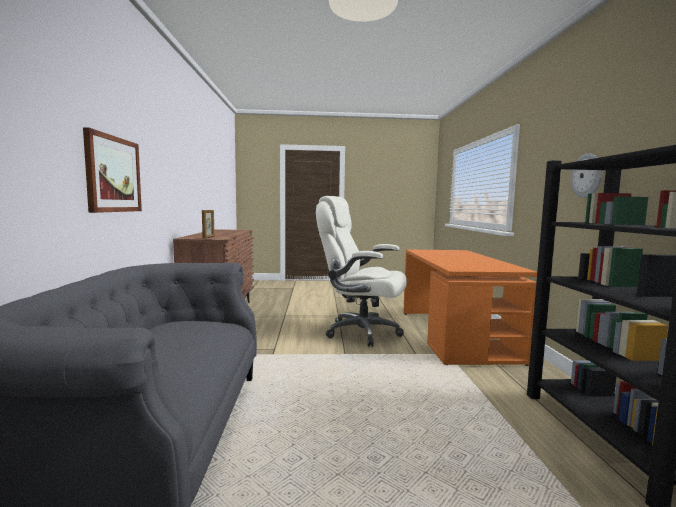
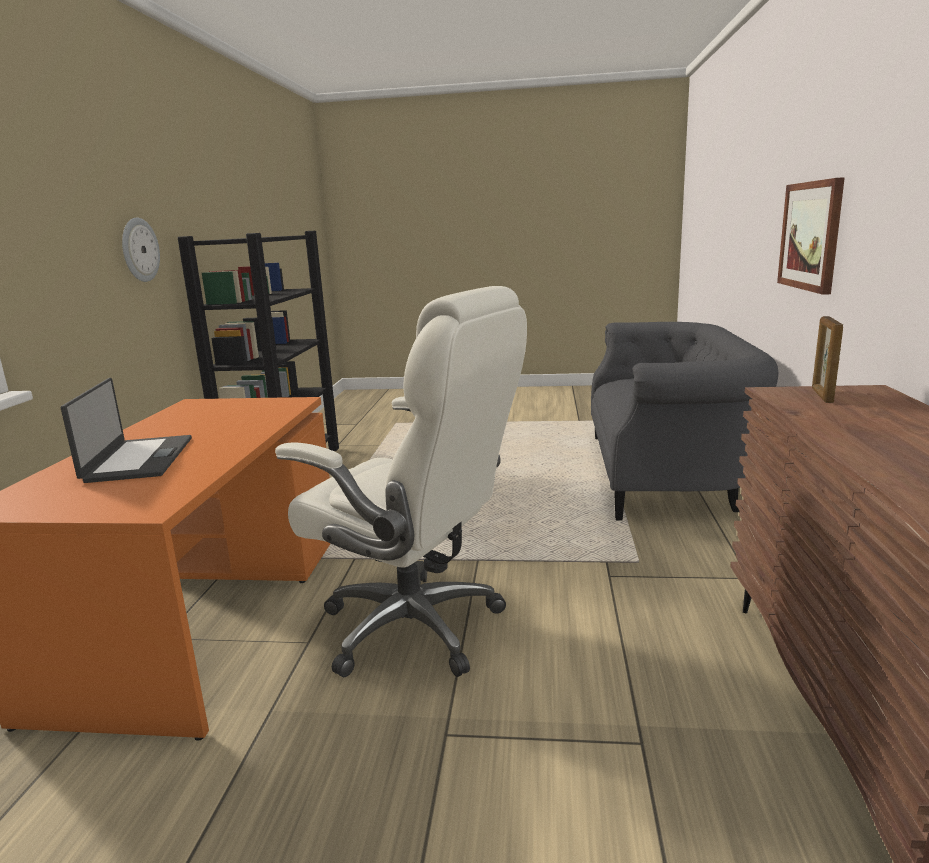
camera: 170 degrees left, 10 degrees up
(457, 255) = (138, 459): none -> laptop

